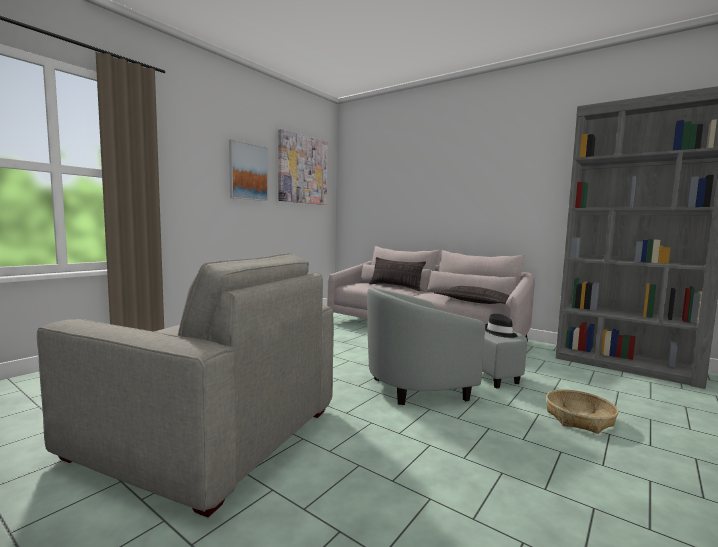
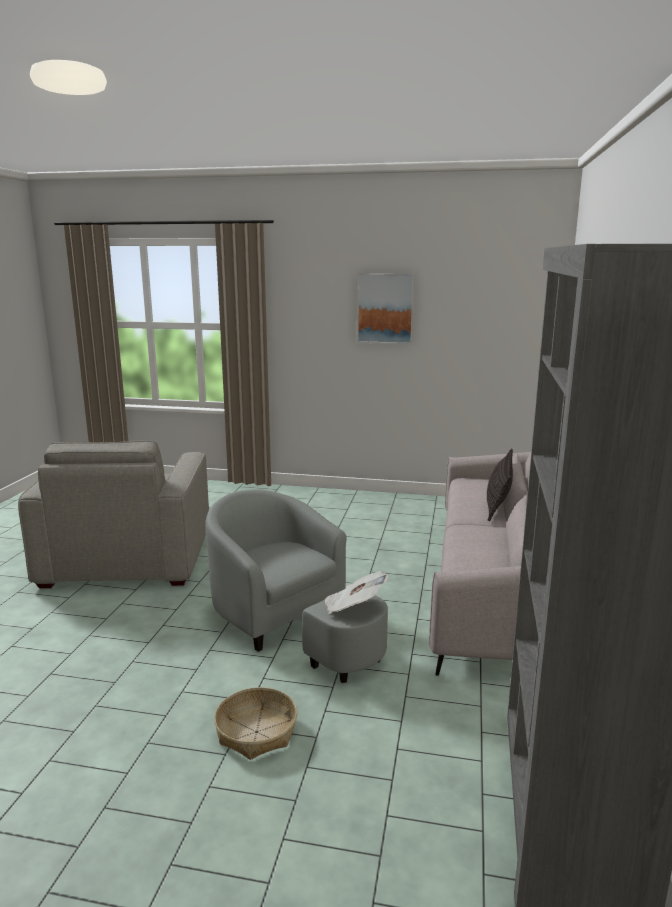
camera: 65 degrees right, 10 degrees up
(302, 169) = (484, 294): picture -> none
(474, 301) = (467, 564): pillow -> none
(500, 333) = (354, 607): black hat -> newspaper

